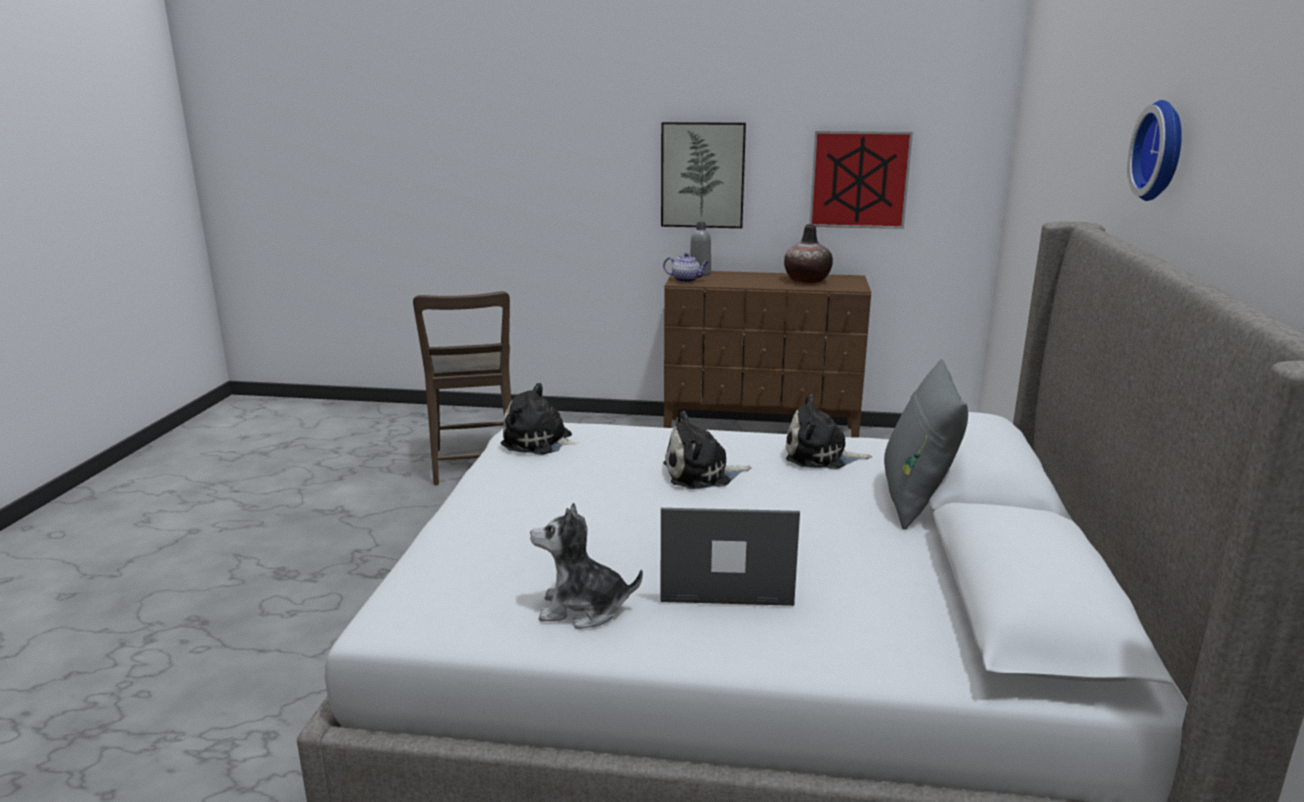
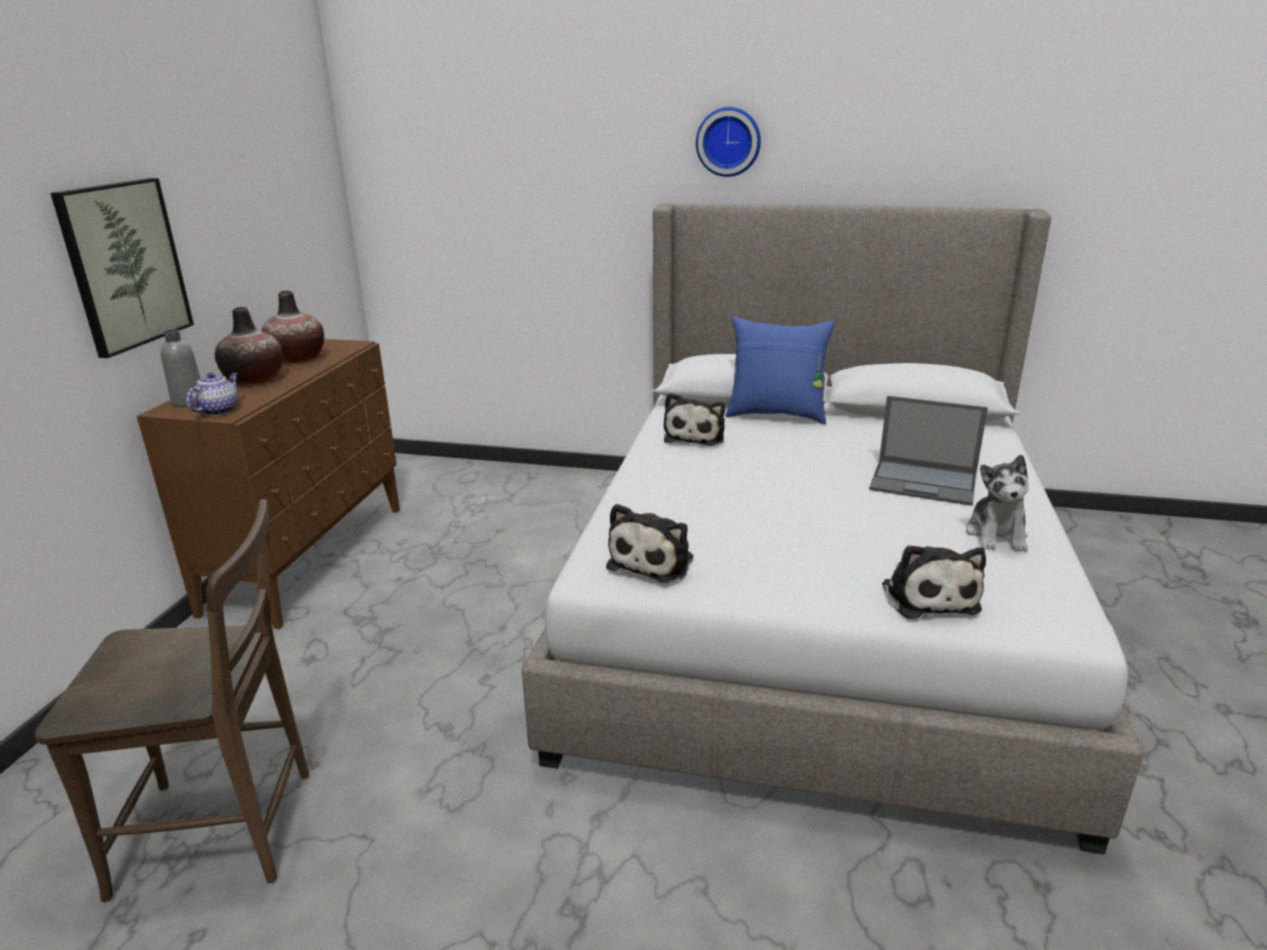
camera: 85 degrees left, 5 degrees up
(702, 474) = (739, 481): plush toy -> plush toy (928, 596)
(723, 578) = (924, 482): laptop -> laptop turned 75 degrees counterclockwise
(751, 279) = (255, 380): none -> vase
(859, 180) = (265, 230): picture -> none
(916, 499) = (776, 415): grey pillow -> blue pillow

